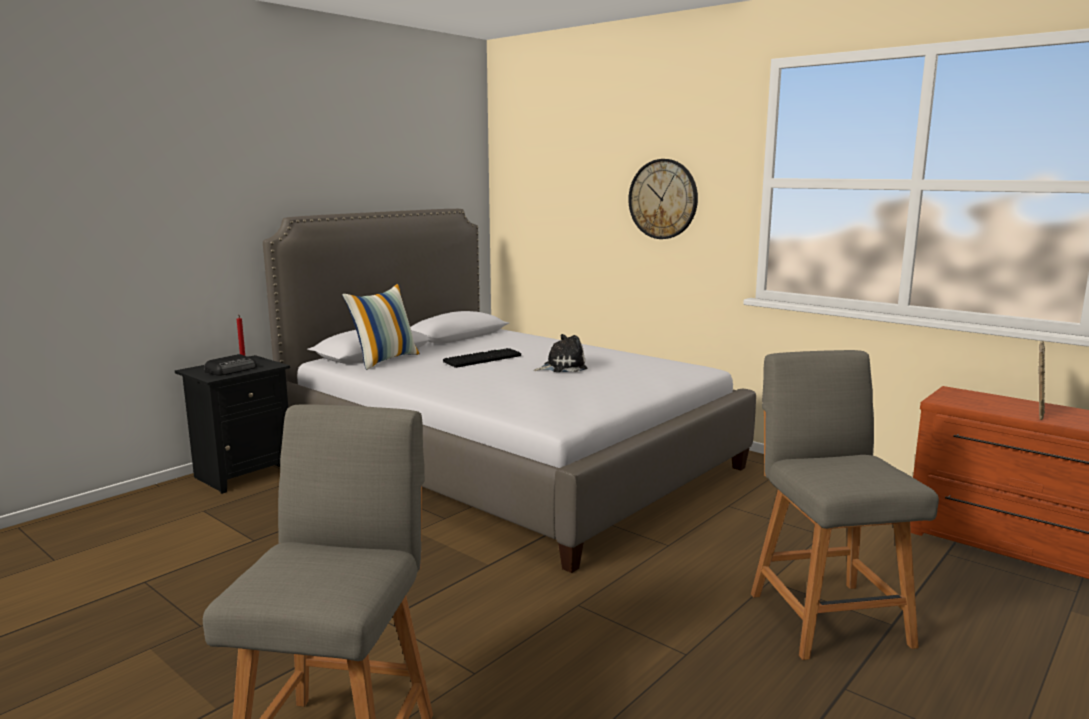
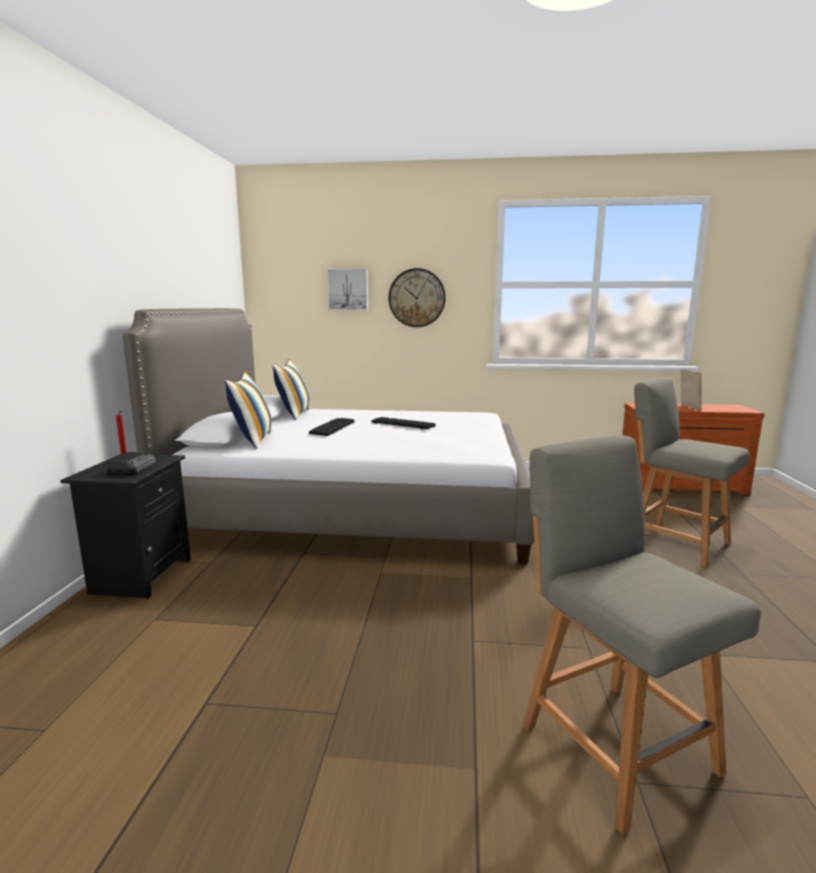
camera: 35 degrees left, 0 degrees up
(487, 337) = (294, 414): none -> pillow
(562, 367) = (401, 424): plush toy -> keyboard
(587, 186) = (348, 290): none -> picture

